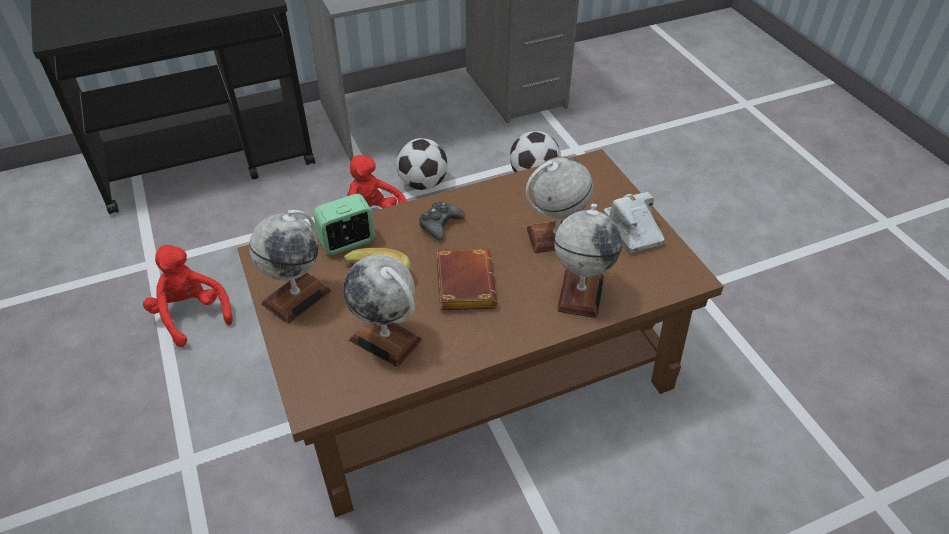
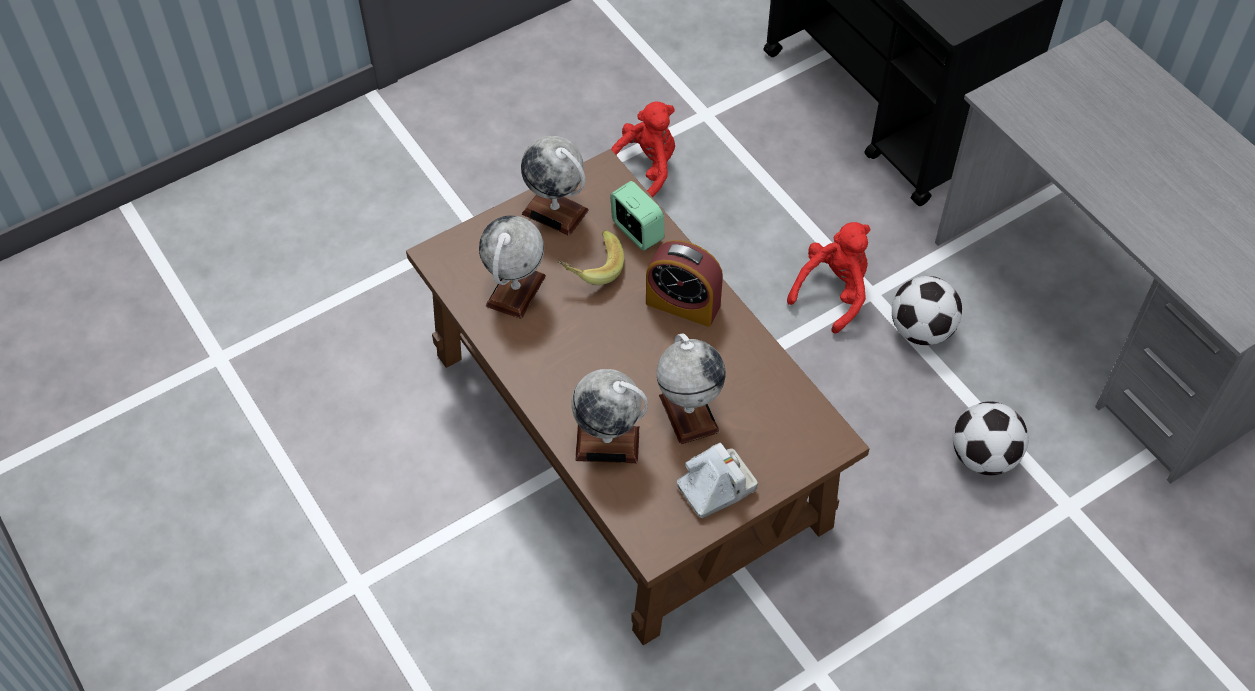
camera: 80 degrees right, 10 degrees up
(440, 224) = (683, 304): black game controller -> alarm clock
(462, 283) = (600, 338): brown book -> none

